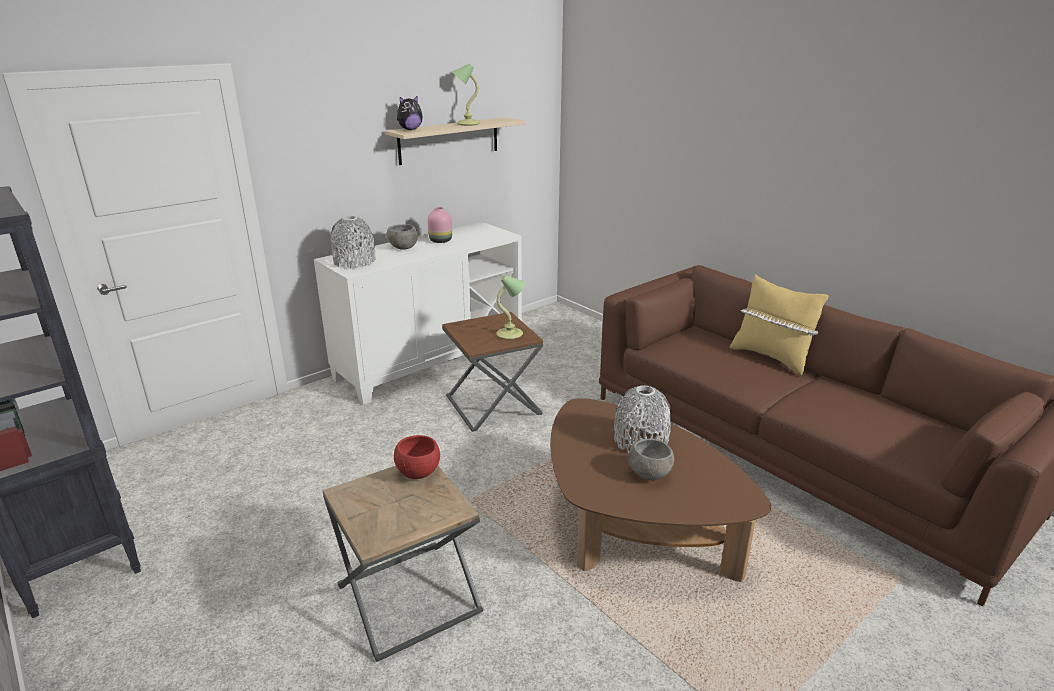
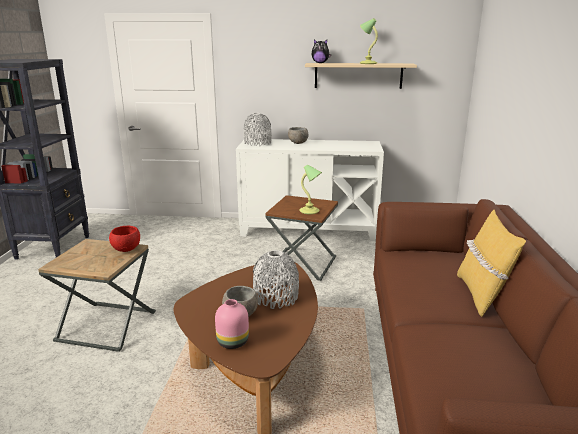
camera: 45 degrees right, 5 degrees down
(441, 241) = (327, 144): pink vase -> pink vase (233, 342)

